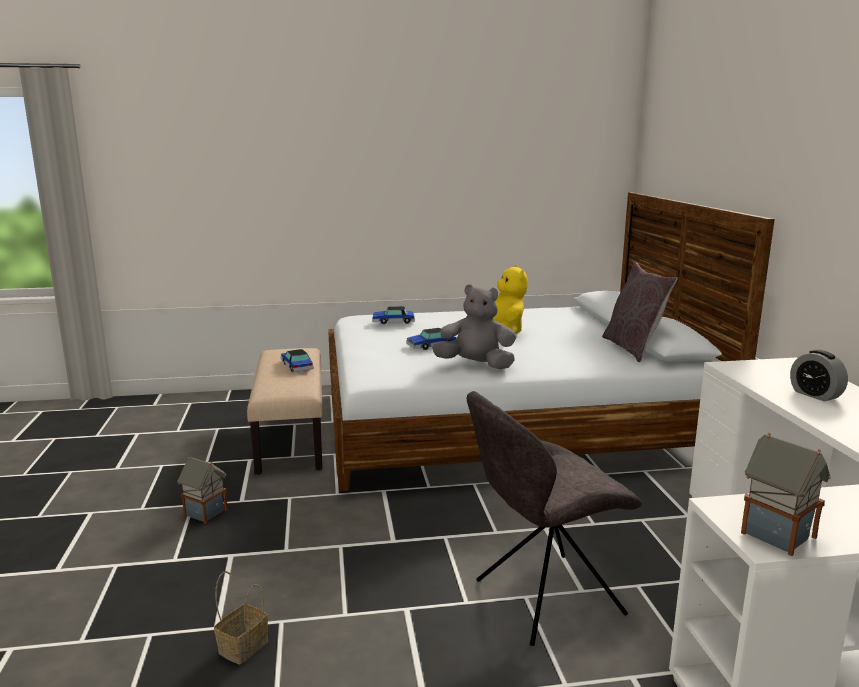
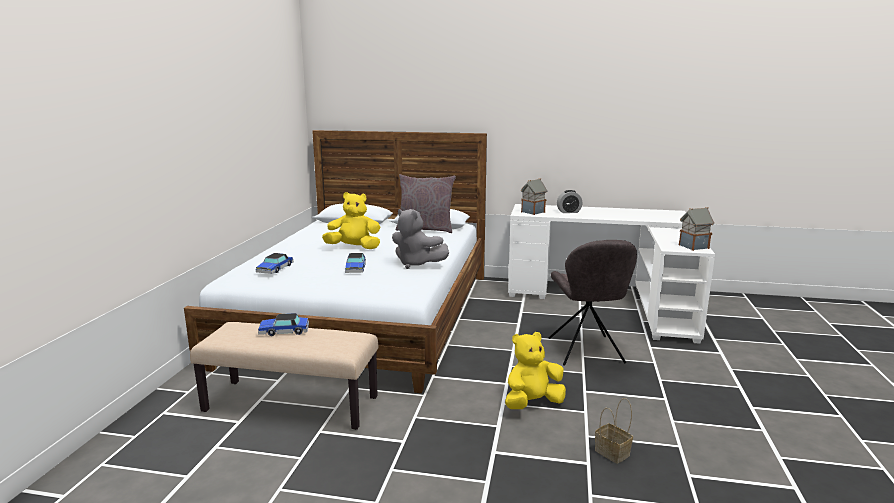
camera: 70 degrees left, 0 degrees up
(205, 512) = (412, 462): toy house -> toy house (532, 212)
(349, 567) = (532, 403): none -> yellow plush toy
(476, 365) = (416, 264): grey plush toy -> grey plush toy turned 90 degrees counterclockwise

